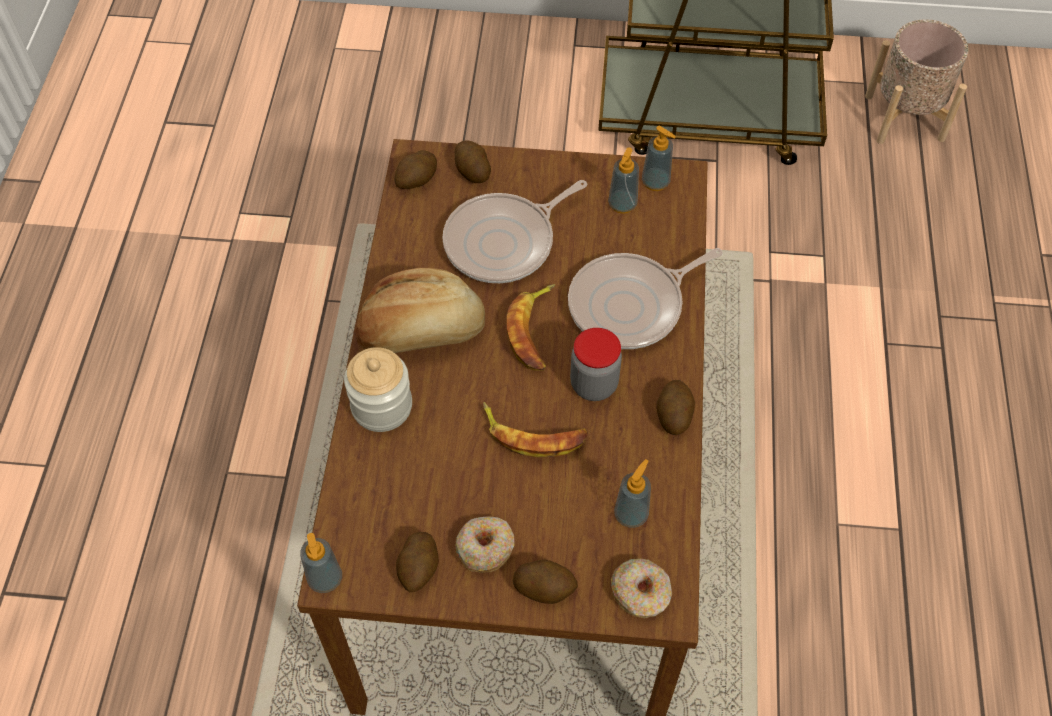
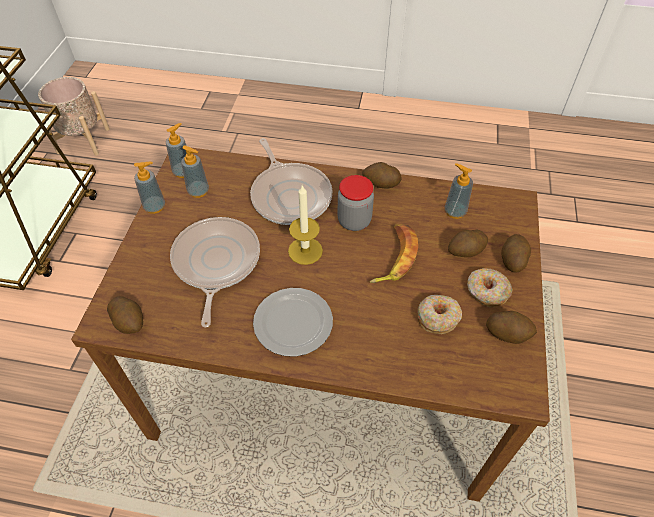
camera: 85 degrees left, 5 degrees down
(325, 579) = (524, 399): soap dispenser -> soap dispenser (155, 207)
(382, 406) = (365, 355): jar -> none
(421, 331) = (294, 324): bread -> plate
(472, 171) = (133, 280): potato -> potato (465, 251)
(504, 242) = (215, 263): frying pan -> frying pan turned 150 degrees counterclockwise
(534, 332) = (305, 251): banana -> candle
(641, 592) = (509, 212): donut -> donut (437, 317)

